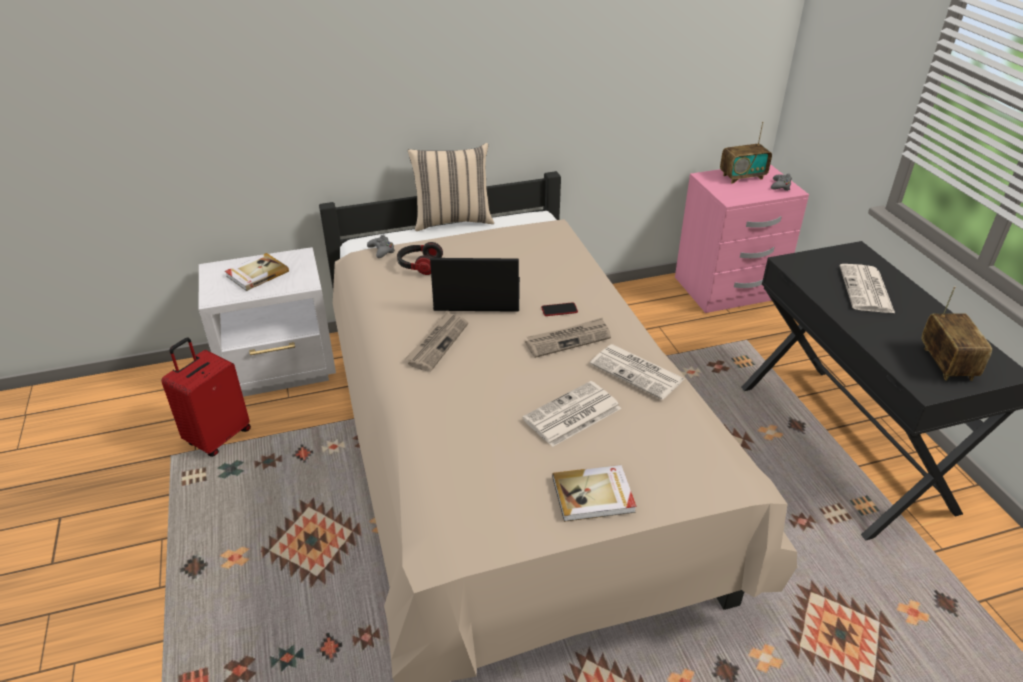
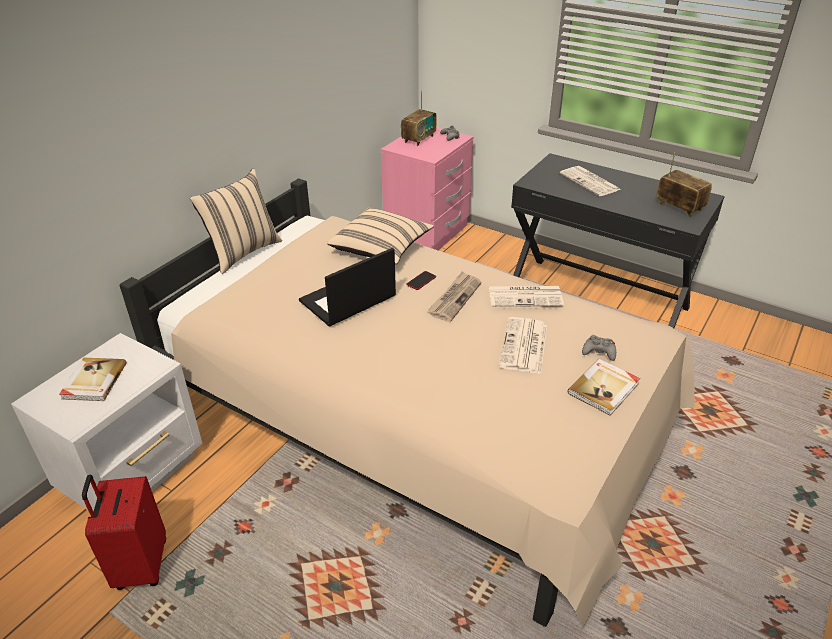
camera: 40 degrees left, 0 degrees up
(382, 251) = (216, 302): grey game controller -> grey game controller (599, 352)
(419, 266) = (268, 299): headphones -> none
(437, 343) = (366, 348): newspaper -> none
(564, 266) = (381, 249): none -> beige pillow

